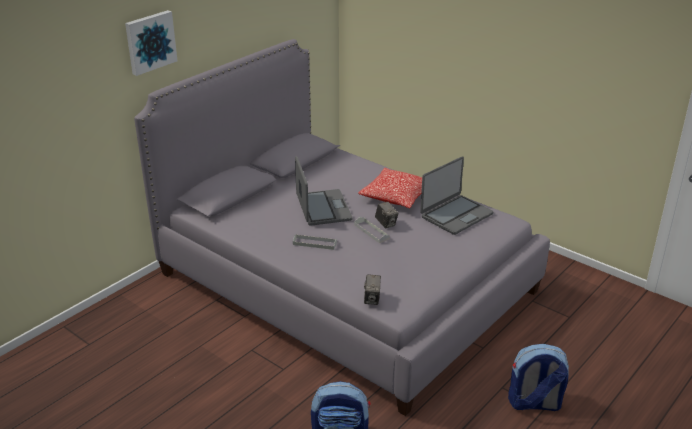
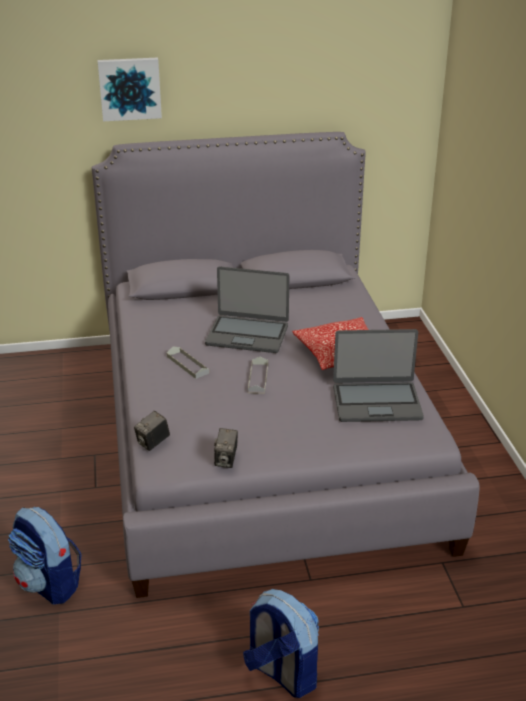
camera: 40 degrees right, 0 degrees up
(322, 208) = (247, 335): laptop -> laptop turned 75 degrees clockwise
(386, 223) = (286, 377): camera -> camera (226, 460)

